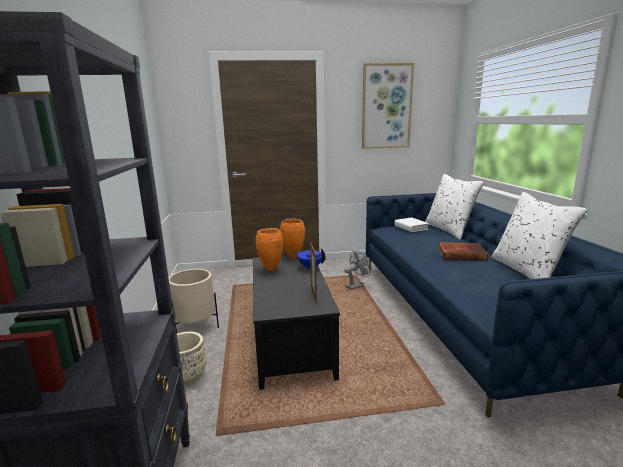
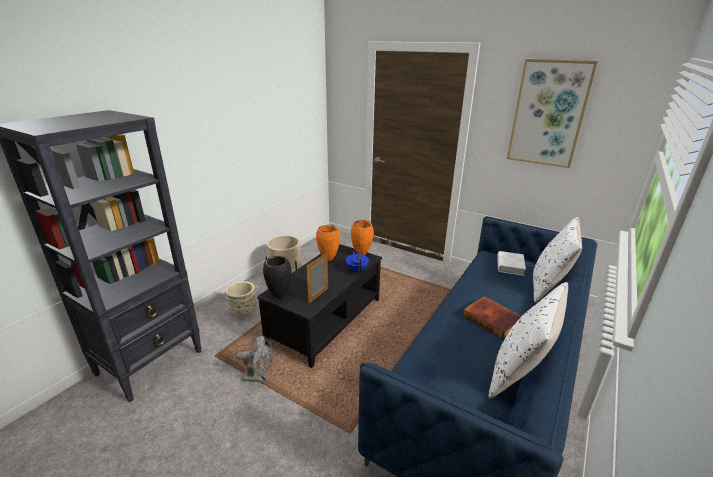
camera: 40 degrees right, 10 degrees up
(279, 311) = (279, 297): none -> black vase
(356, 285) = (438, 301): grey fan -> grey fan (259, 377)

